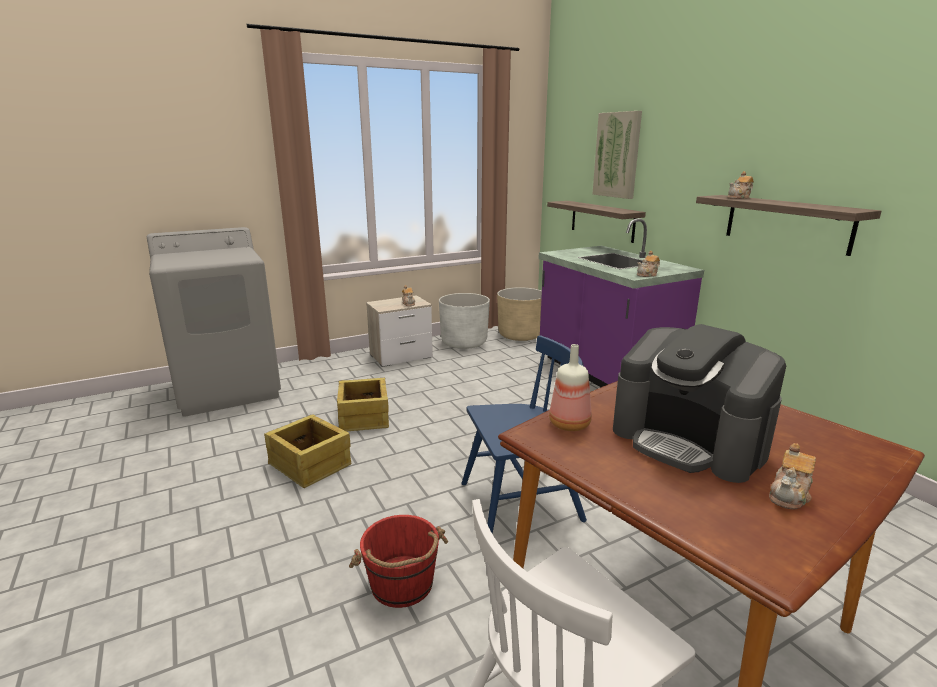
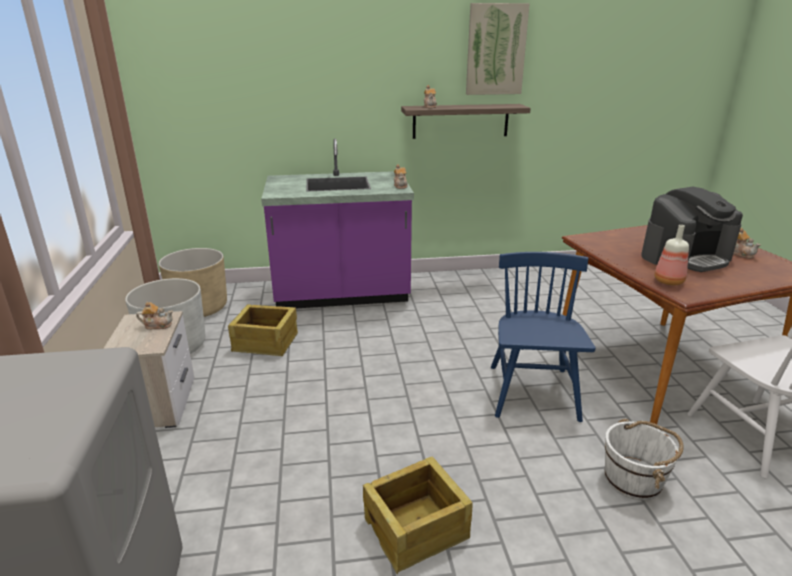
camera: 70 degrees left, 5 degrees up
(363, 417) = (320, 465): crate -> crate (266, 343)
(402, 584) = (634, 480): red bucket -> white bucket
(602, 220) = (257, 149): shelf -> none
(617, 155) = (265, 76): picture -> picture (495, 50)

